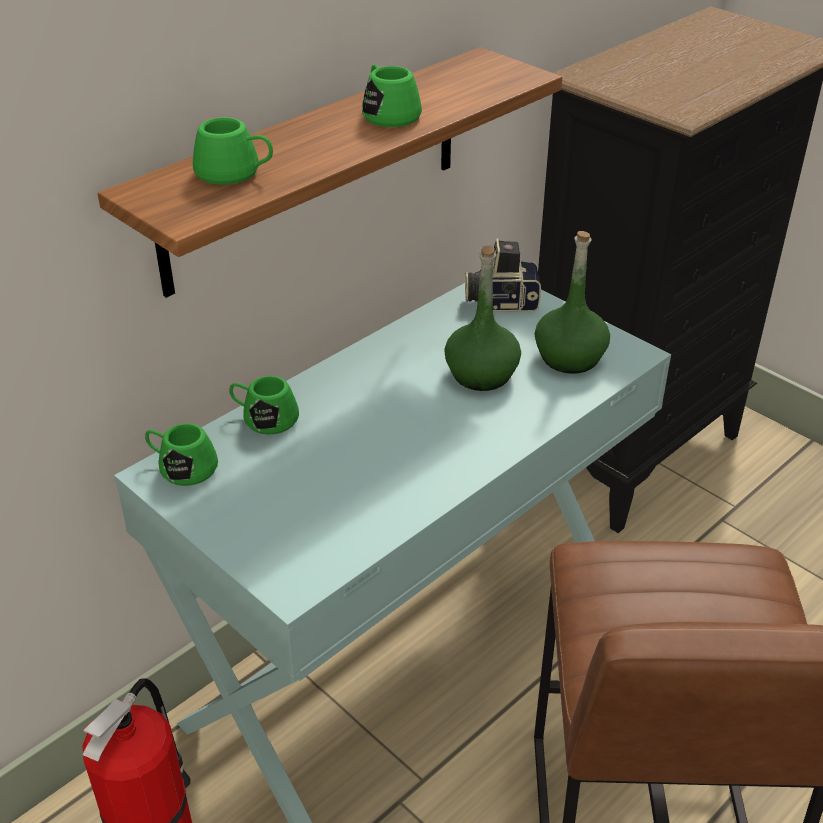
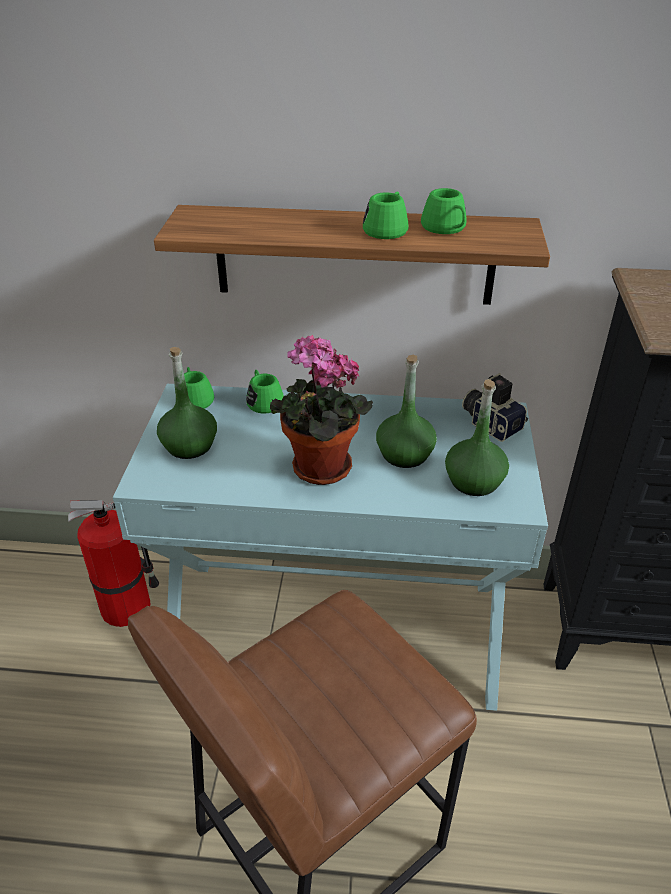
camera: 50 degrees right, 0 degrees up
(235, 173) = (245, 223): green mug -> green mug (446, 229)
(270, 513) = (190, 445): none -> green bottle
(438, 442) = (318, 471): none -> potted plant

